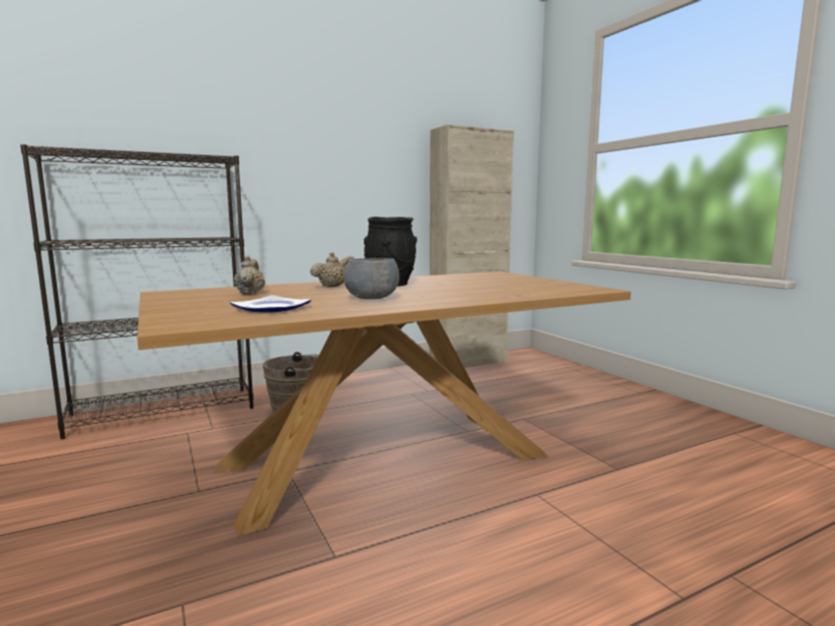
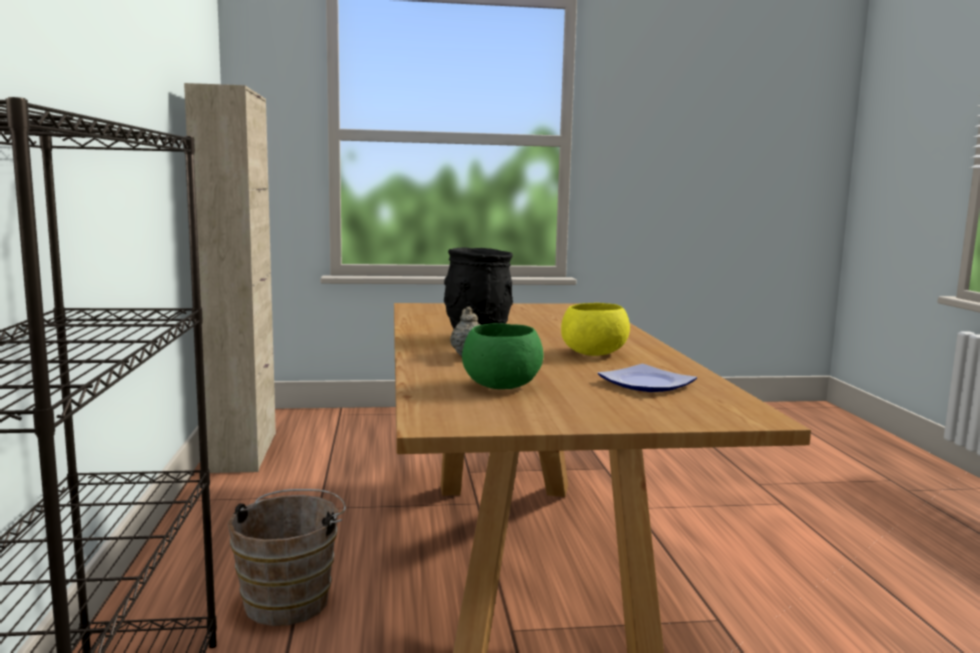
camera: 70 degrees left, 0 degrees up
(250, 293) = (500, 386): beige teapot -> green bowl
(372, 298) = (592, 353): grey bowl -> yellow bowl

